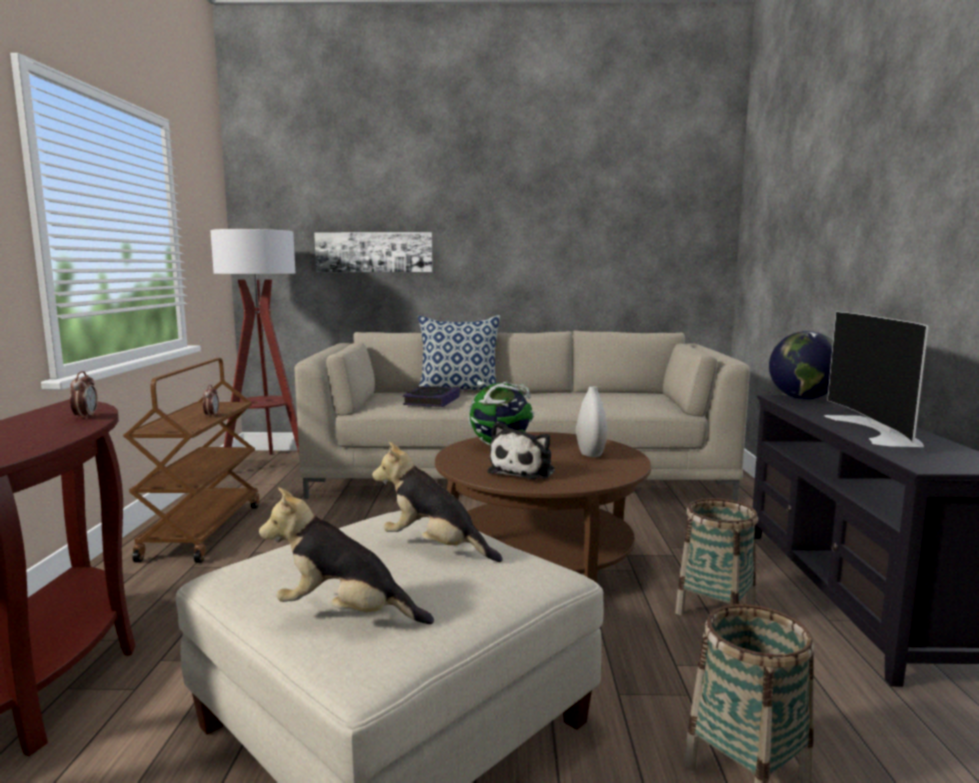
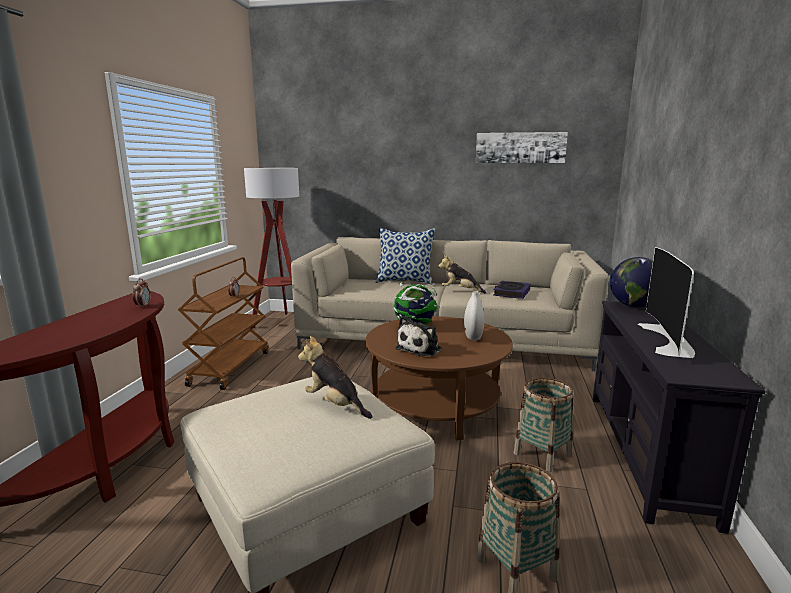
camera: 10 degrees right, 5 degrees up
(345, 615) = (262, 447): plush toy -> plush toy (460, 291)
(374, 252) = (353, 180): picture -> picture (520, 148)
(431, 401) = (382, 288): book -> book (511, 293)

